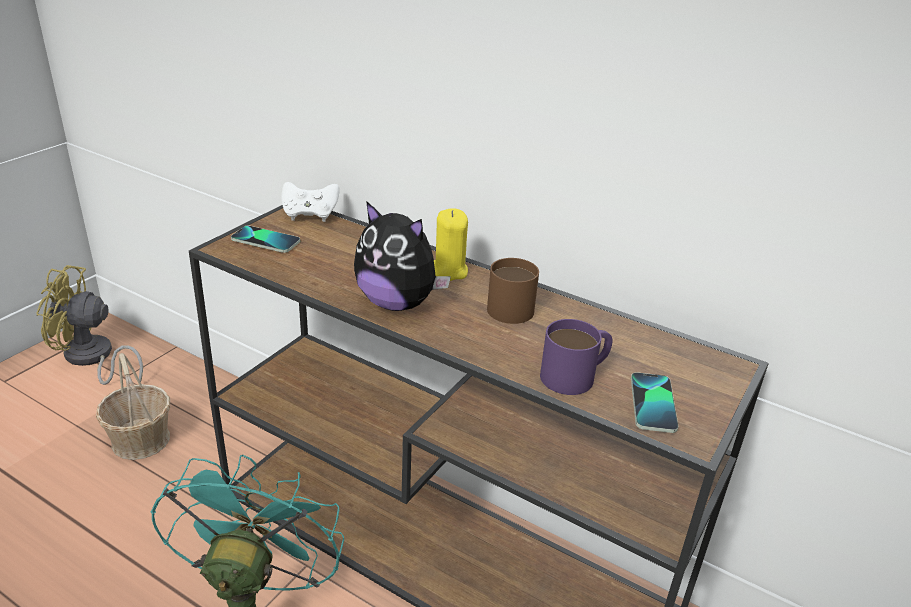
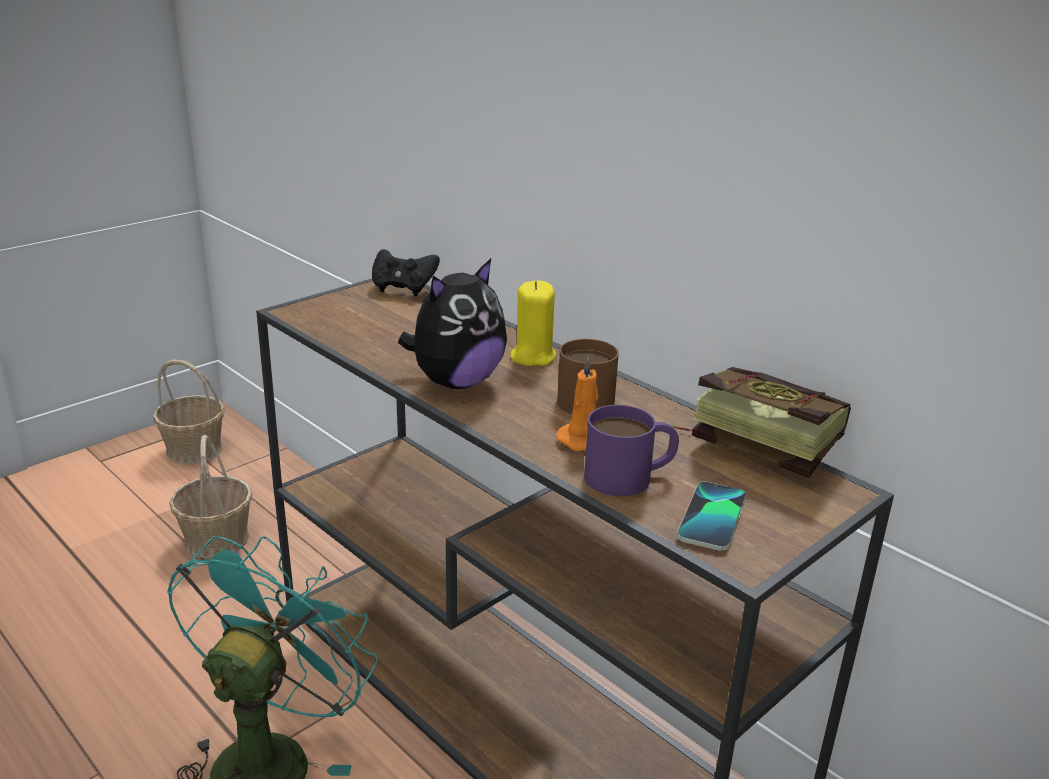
camera: 15 degrees right, 5 degrees down
(92, 359) = (194, 450): yellow fan -> basket
(266, 240) = (342, 308): phone -> none
(310, 215) = (403, 288): white game controller -> black game controller
(397, 303) = (456, 382): plush toy -> plush toy turned 90 degrees counterclockwise
(525, 345) = (584, 439): none -> orange candle
(650, 333) = (750, 444): none -> book

